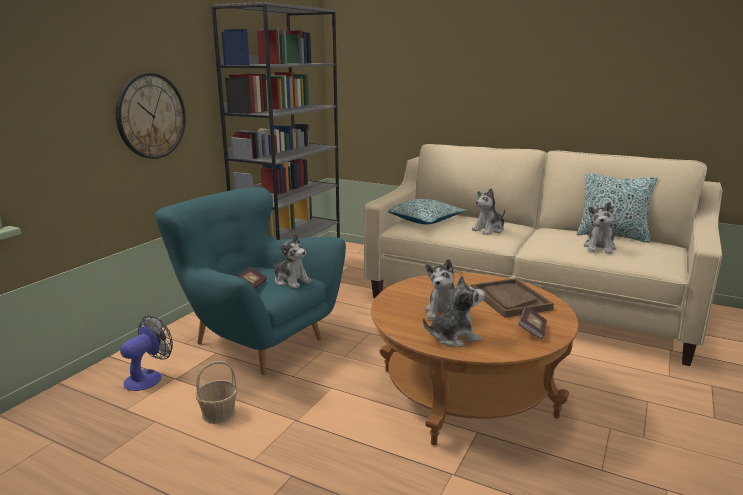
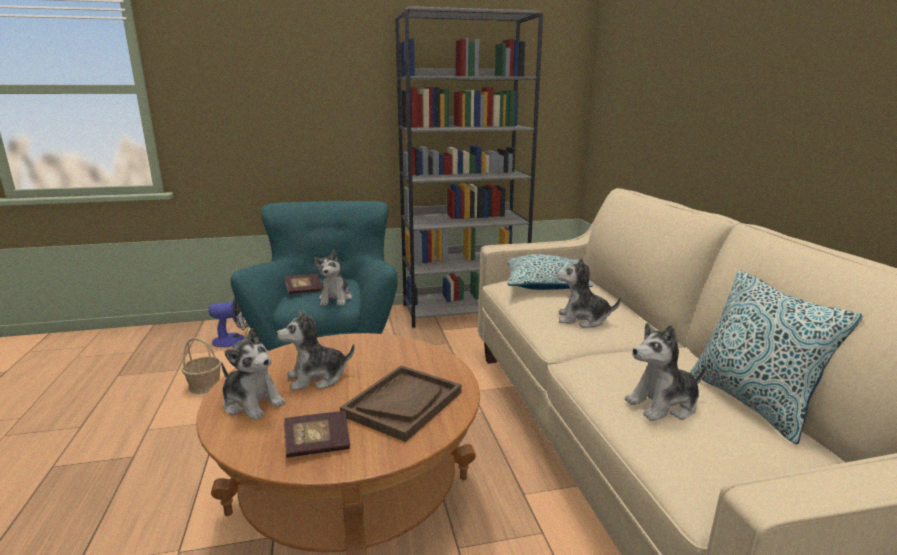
camera: 50 degrees right, 0 degrees up
(151, 116) = (311, 122): wall clock -> none

